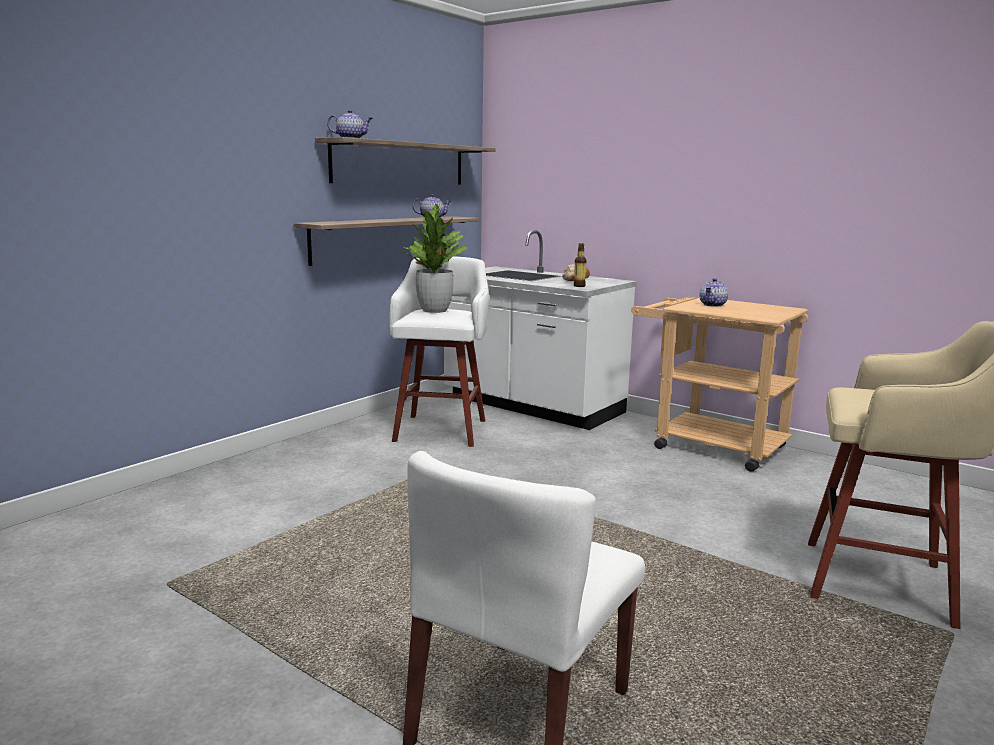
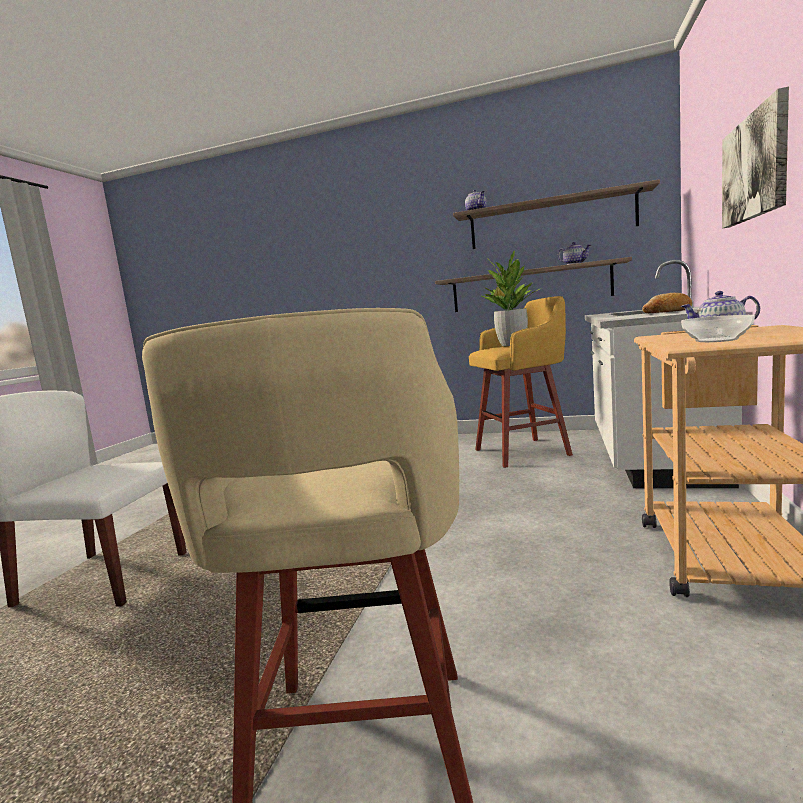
camera: 70 degrees right, 5 degrees down
(441, 429) = (525, 452): white stool -> yellow stool
(579, 286) = (627, 317): bottle -> none
(652, 184) = (755, 167): none -> picture
(752, 312) = (717, 340): none -> bowl

